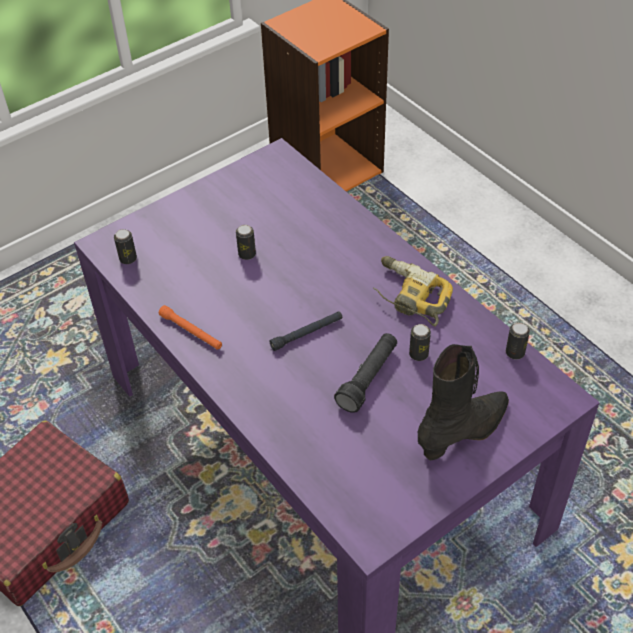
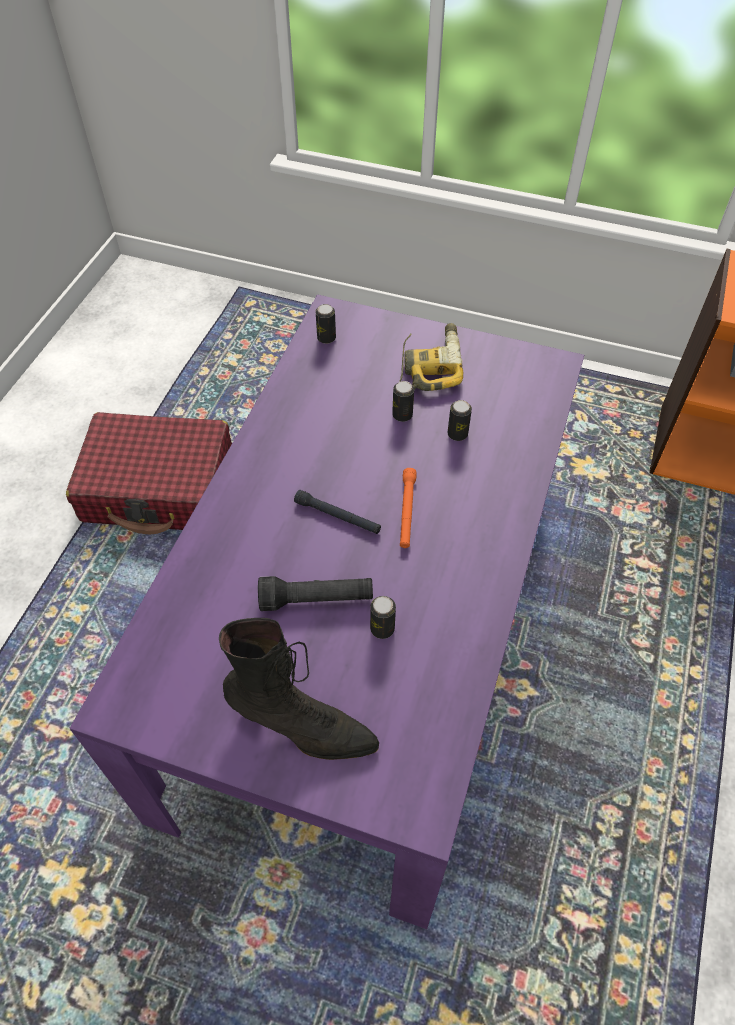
camera: 55 degrees right, 5 degrees up
(191, 331) = (274, 428): orange flashlight -> orange flashlight (407, 511)
(408, 297) = (456, 578): power drill -> power drill (429, 365)
(515, 353) = (455, 725): can -> can (457, 434)

